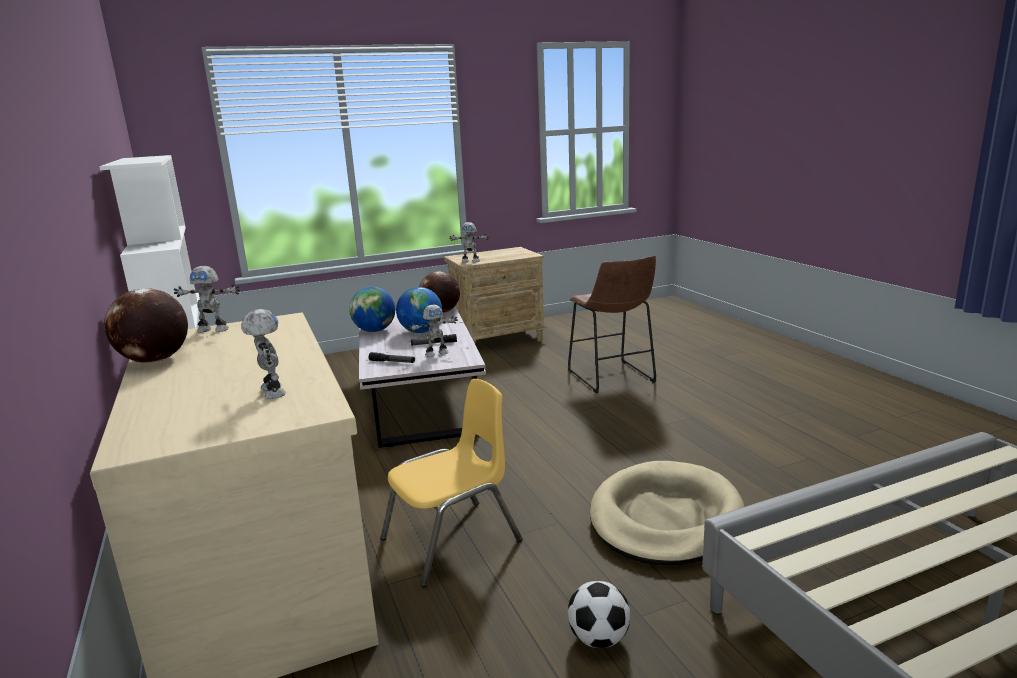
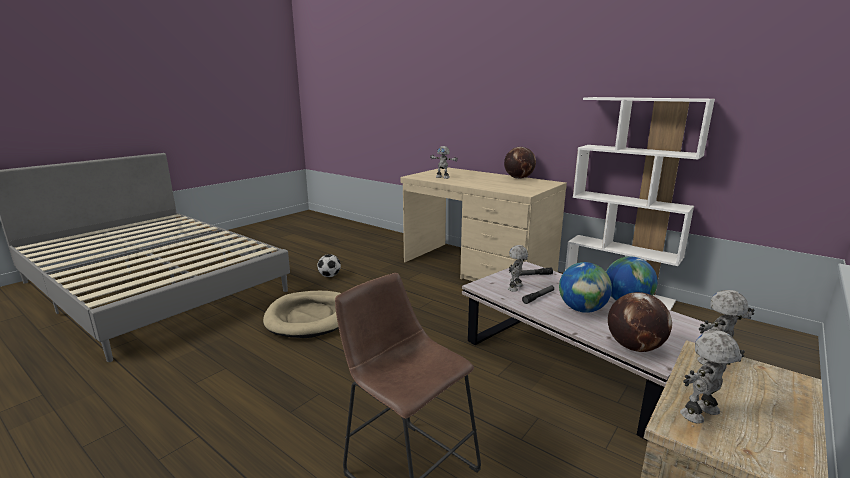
camera: 150 degrees right, 0 degrees up
(214, 329) = (542, 186): toy robot -> toy robot (701, 414)
(453, 541) = (411, 287): yellow chair -> none

